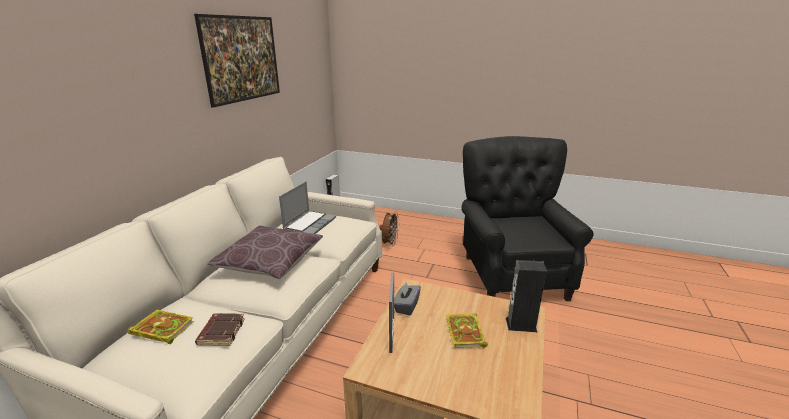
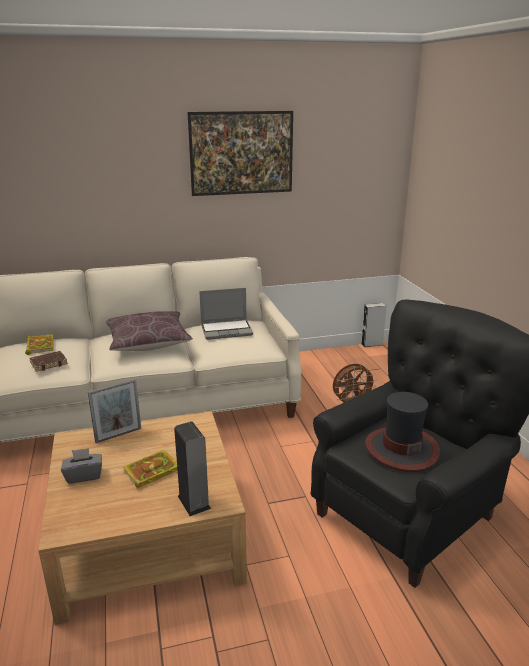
camera: 55 degrees right, 0 degrees up
(406, 306) = (165, 428): grey tissue box -> grey tissue box (84, 475)
(527, 230) = (401, 449): none -> hat

